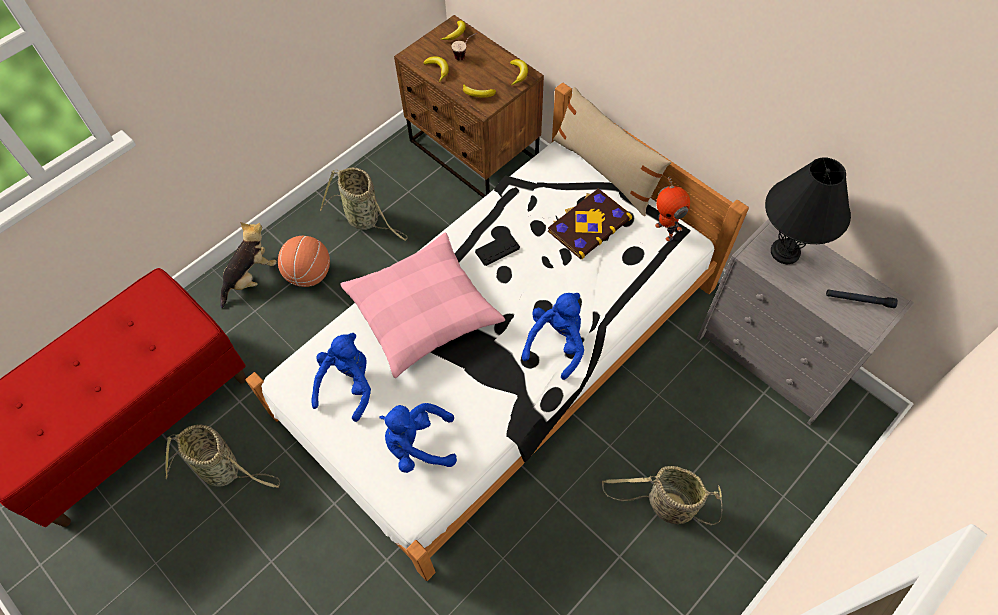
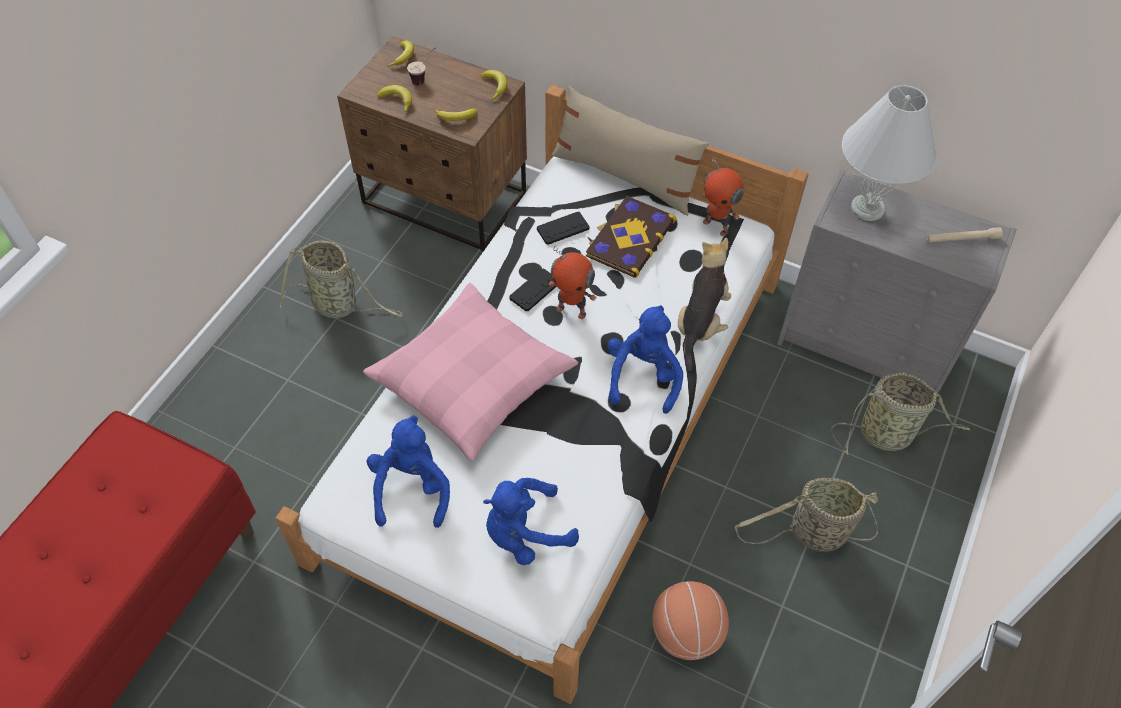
camera: 20 degrees left, 5 degrees down
(223, 470) = (262, 650): basket -> basket (889, 434)
(251, 277) = (215, 408): plush toy -> plush toy (700, 324)
(309, 274) = (291, 386): basketball -> basketball (686, 633)
(520, 273) = (572, 310): none -> toy robot
(538, 204) = (563, 229): none -> black game controller
(784, 251) = (866, 208): black table lamp -> white table lamp
(859, 300) = (962, 239): black flashlight -> beige flashlight

